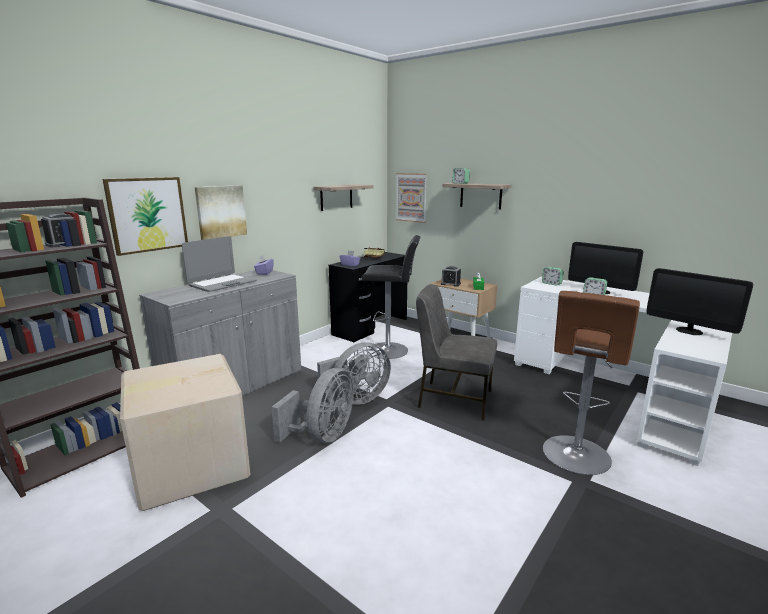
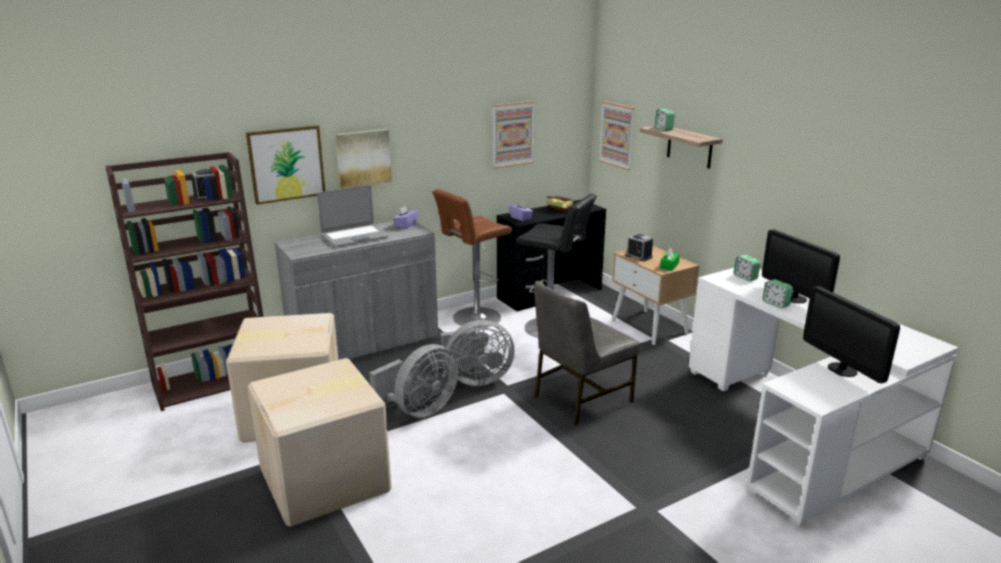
camera: 20 degrees right, 5 degrees up
(266, 532) = (327, 481): none -> cardboard box
(336, 197) = (512, 134): shelf -> picture
(453, 399) = (580, 399): grey chair -> grey chair turned 75 degrees counterclockwise
(575, 457) = (663, 486): brown stool -> brown stool (474, 318)

